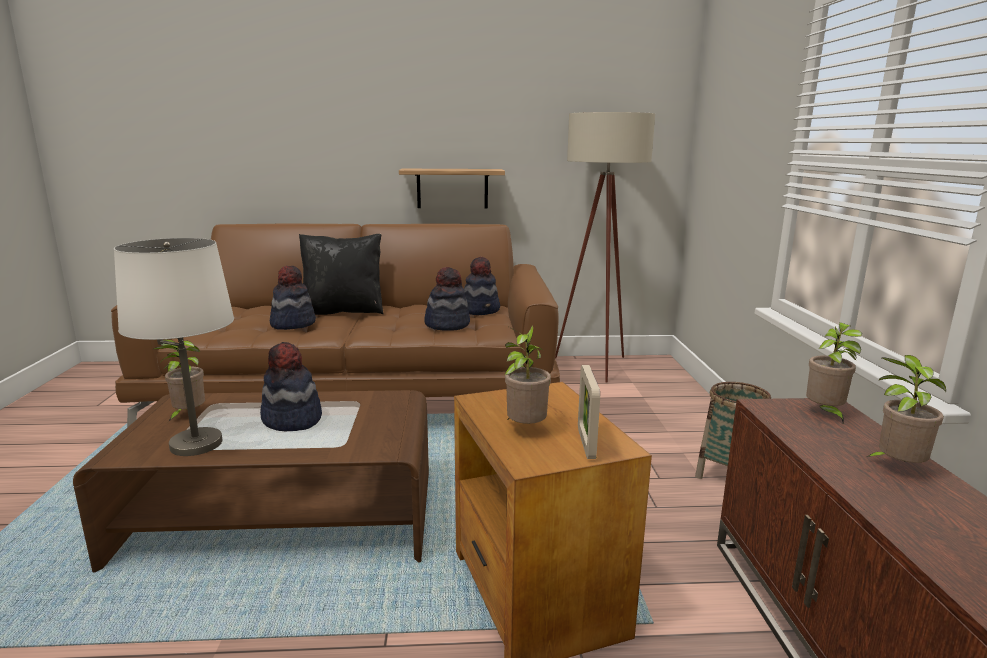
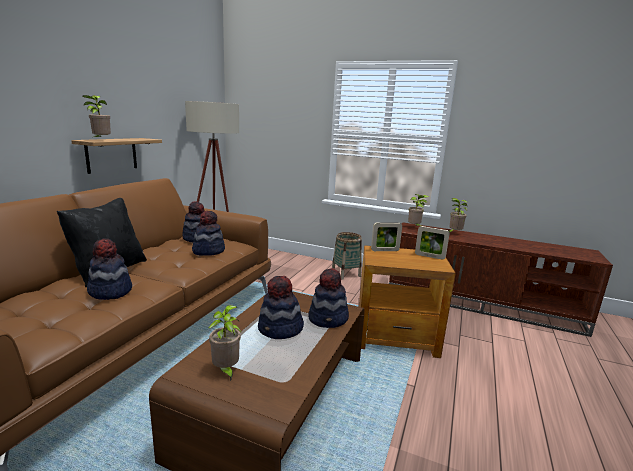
camera: 65 degrees left, 0 degrees up
(197, 444) = (287, 369): white table lamp -> none
(342, 442) = (328, 319): none -> hat
(524, 429) = (412, 261): potted plant -> potted plant (101, 140)
(556, 400) = (385, 250): none -> picture frame

